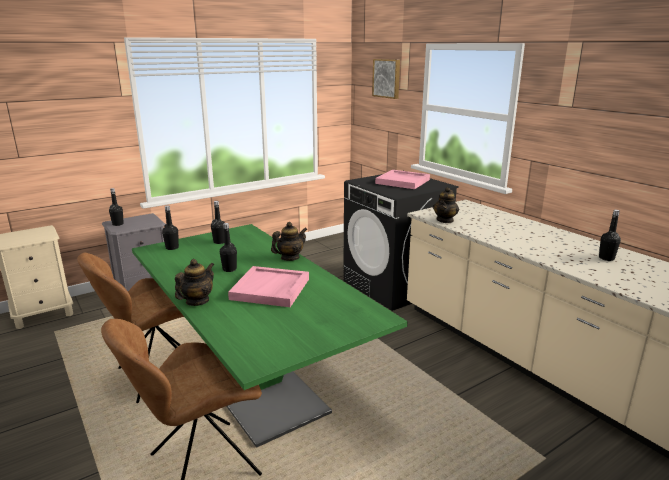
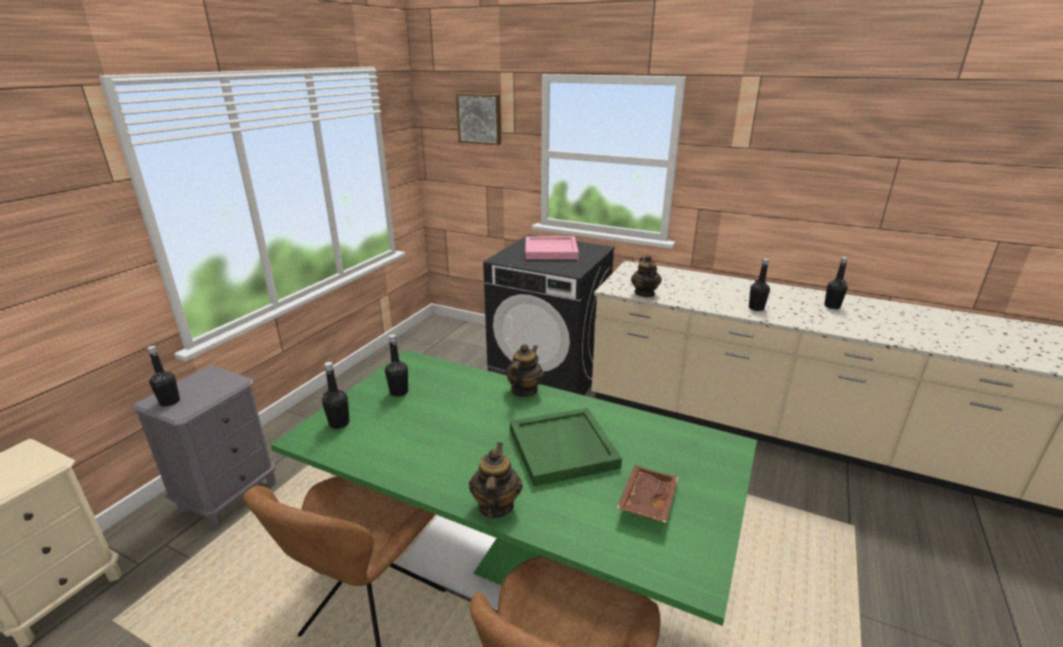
camera: 30 degrees left, 5 degrees up
(229, 269) = (471, 434): black bottle -> black bottle (756, 308)
(270, 289) = (564, 449): pink tray -> green tray
(281, 324) = (646, 500): none -> brown tray

